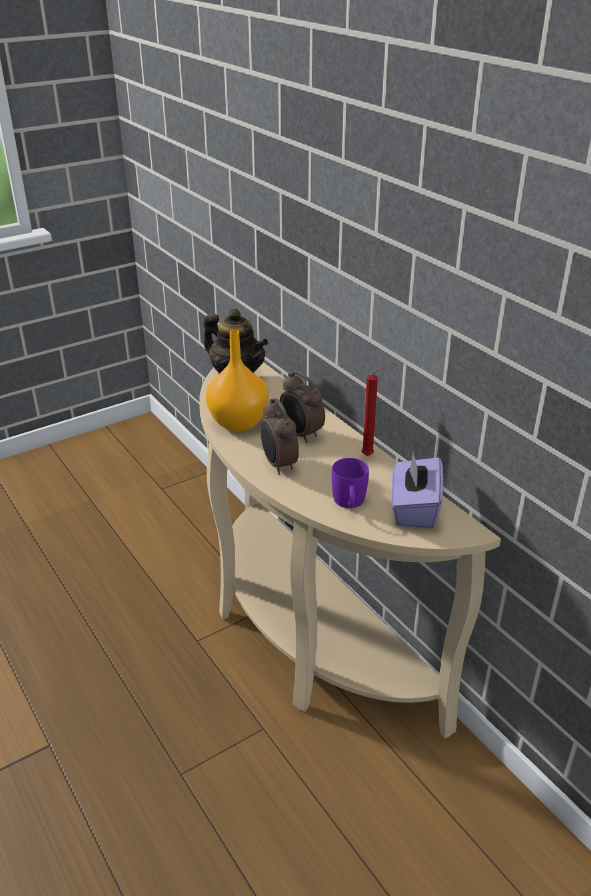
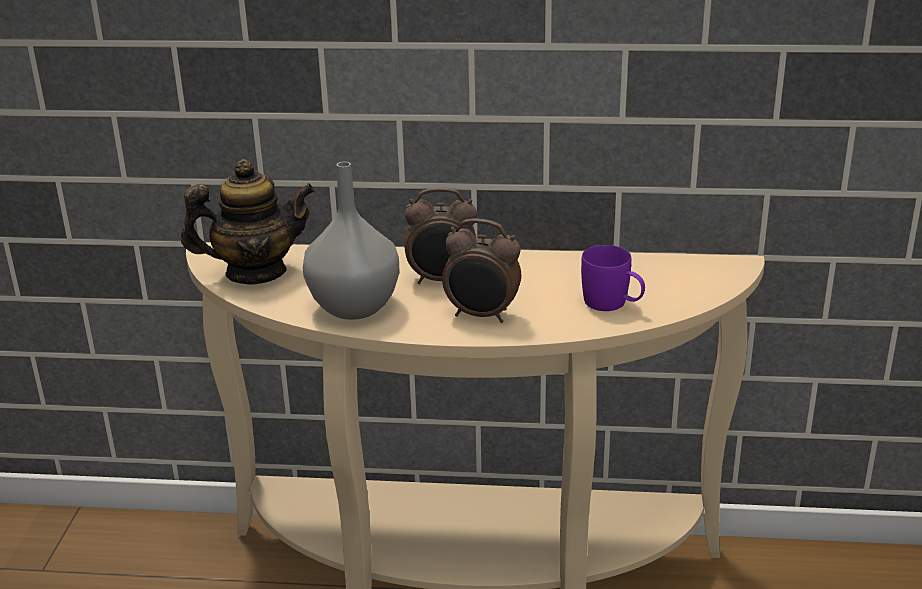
camera: 50 degrees left, 5 degrees down
(237, 422) = (352, 307): orange vase -> grey vase
(369, 456) = (542, 260): red candle -> none
(414, 509) = (667, 275): purple tissue box -> none

